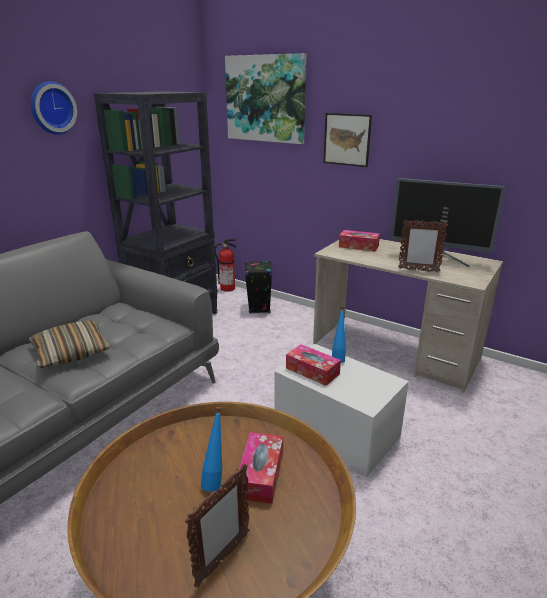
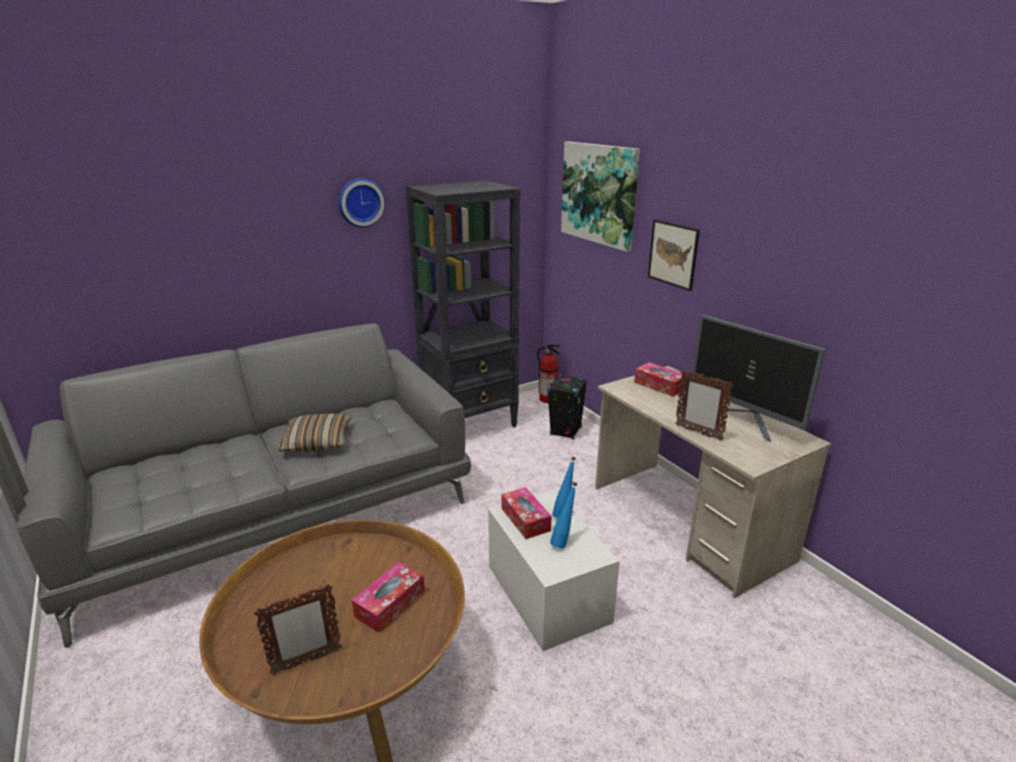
camera: 25 degrees right, 0 degrees up
(215, 480) = (350, 595): blue bottle -> blue bottle (563, 542)

